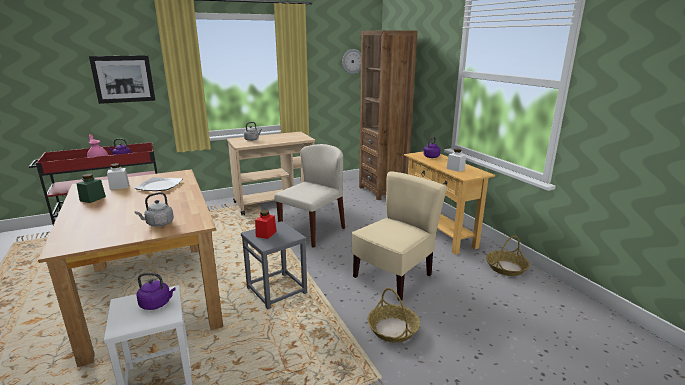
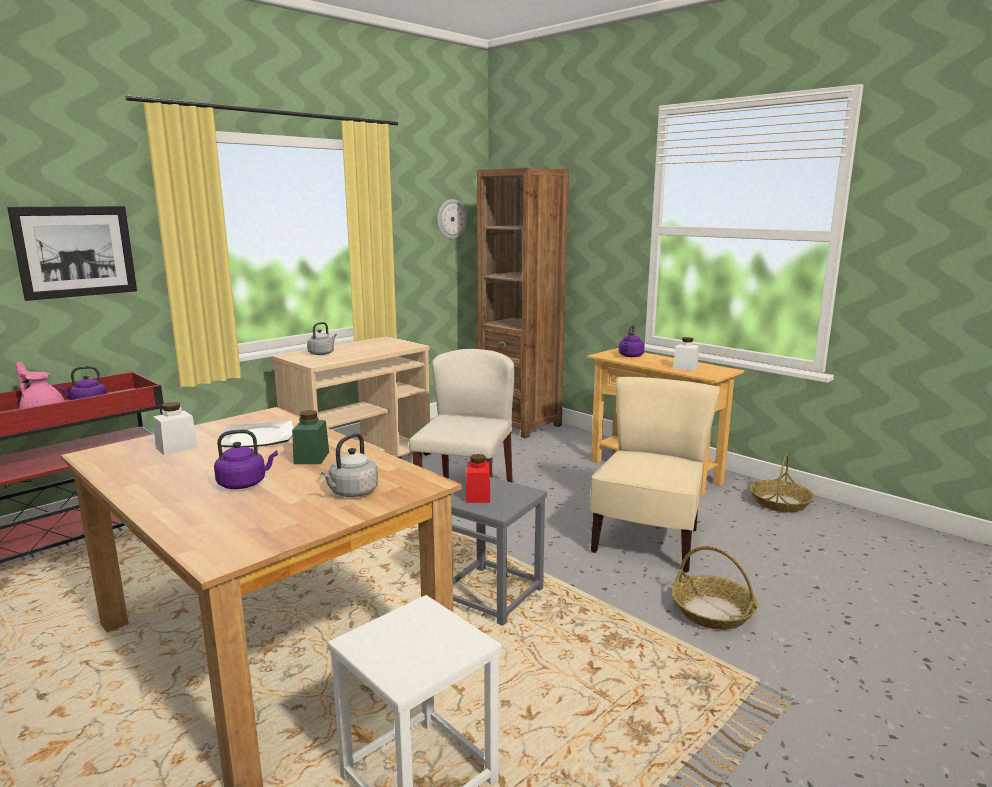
camera: 20 degrees left, 5 degrees down
(93, 199) = (152, 473): green jar -> green jar (311, 458)
(157, 304) = (426, 630): purple kettle -> purple kettle (244, 484)

